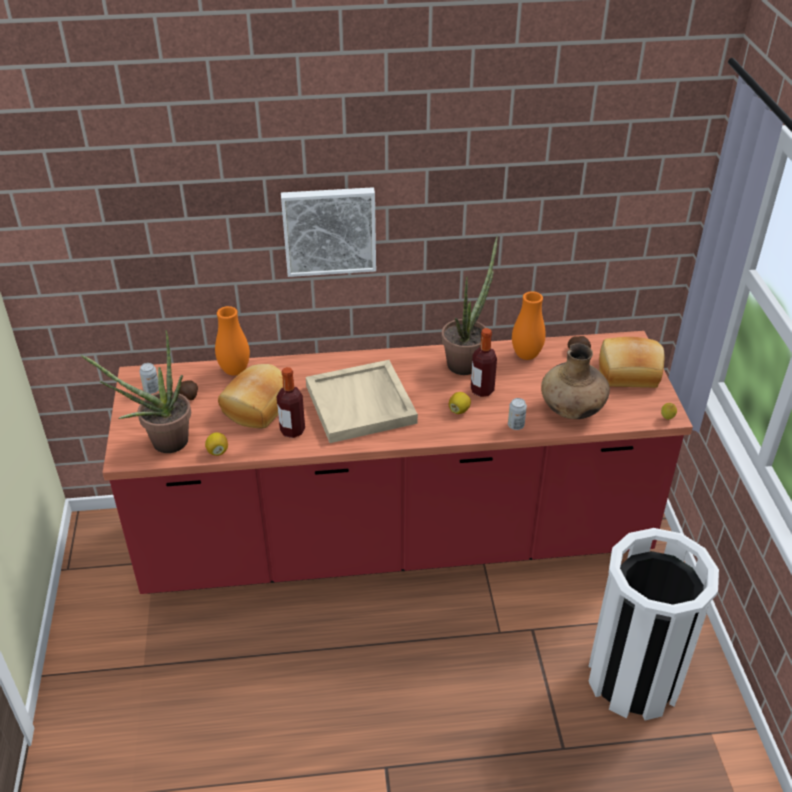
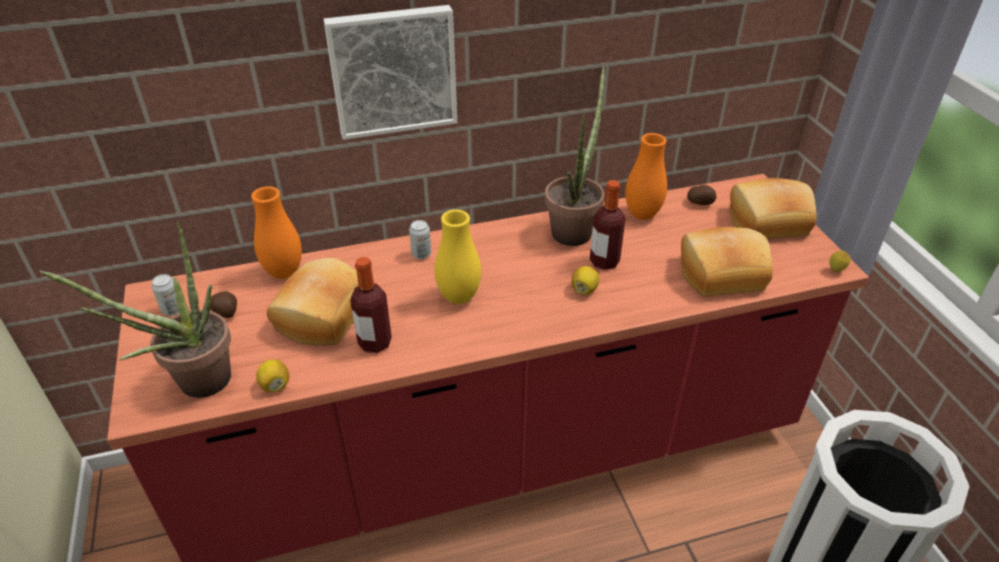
camera: 10 degrees left, 0 degrees up
(361, 405) = (459, 297): beige tray -> yellow vase
(515, 425) = (660, 301): can -> can (421, 254)
(572, 409) = (720, 273): brown vase -> bread

